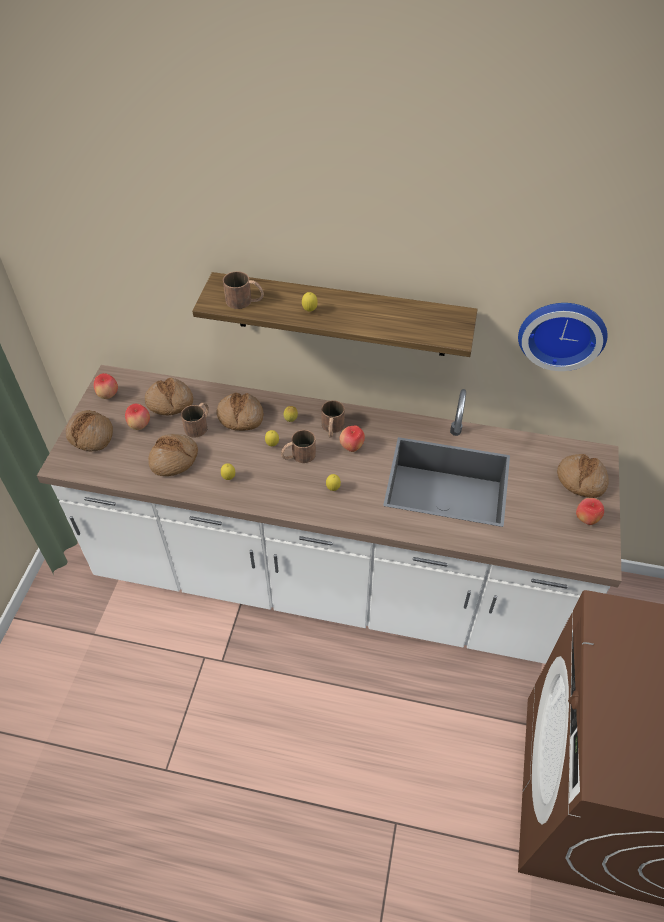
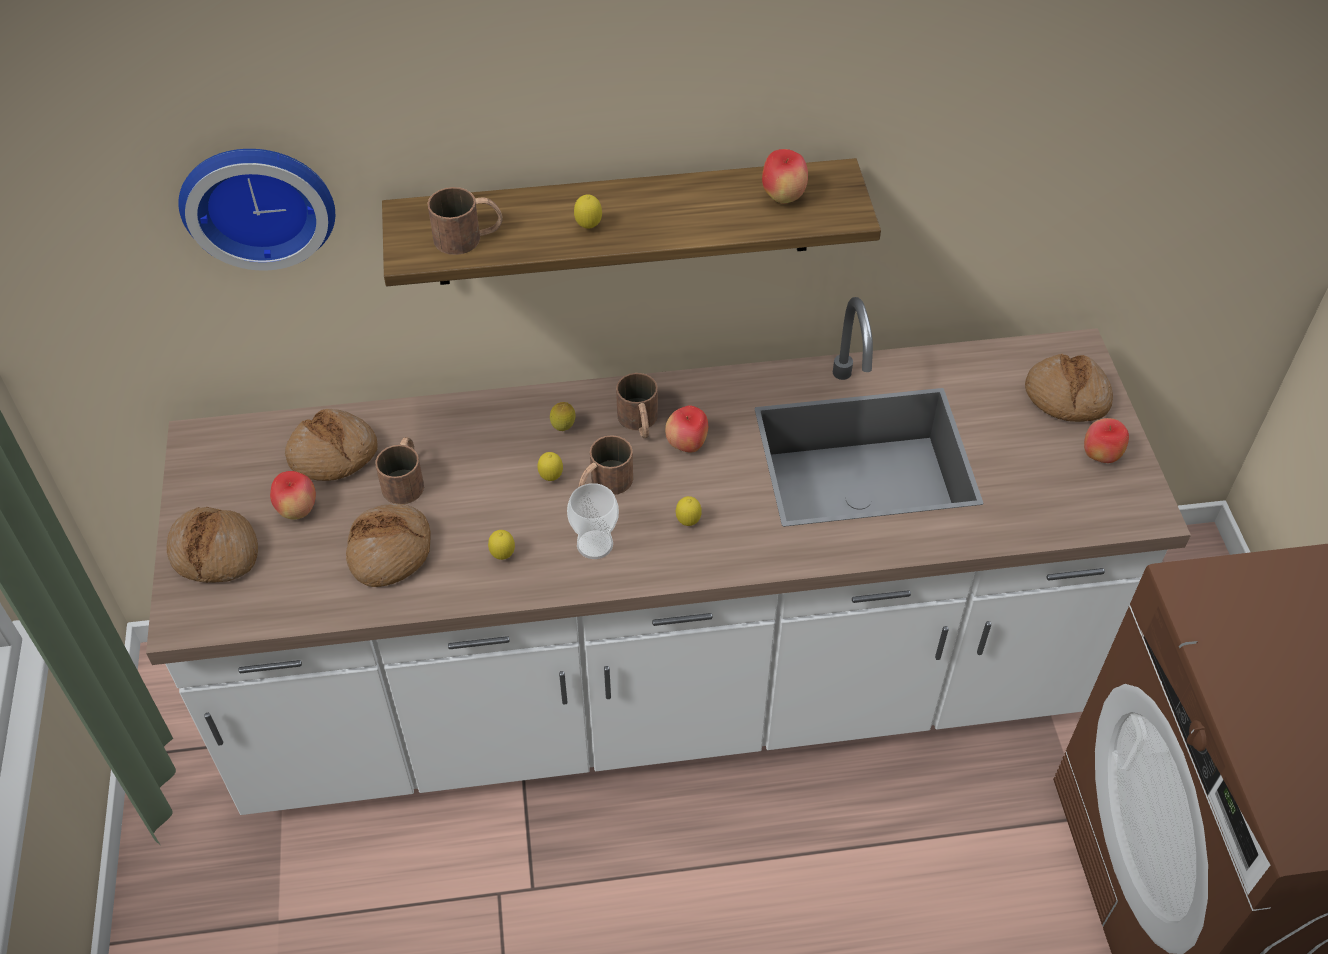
camera: 20 degrees left, 0 degrees up
(108, 395) = (211, 473): apple -> apple (783, 197)
(240, 417) = (473, 446): bread -> none
(278, 486) = (595, 544): none -> cup
(562, 332) = (994, 165): wall clock -> wall clock (258, 200)

